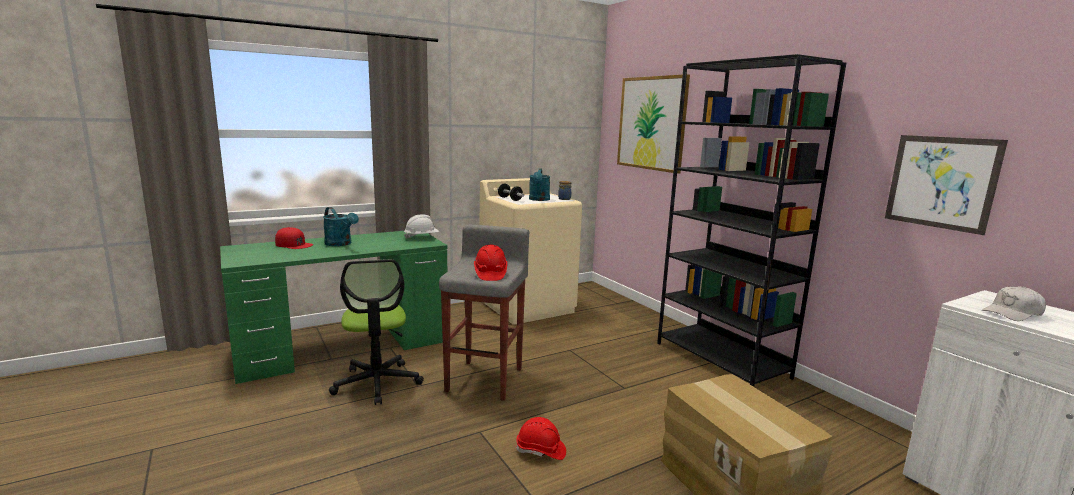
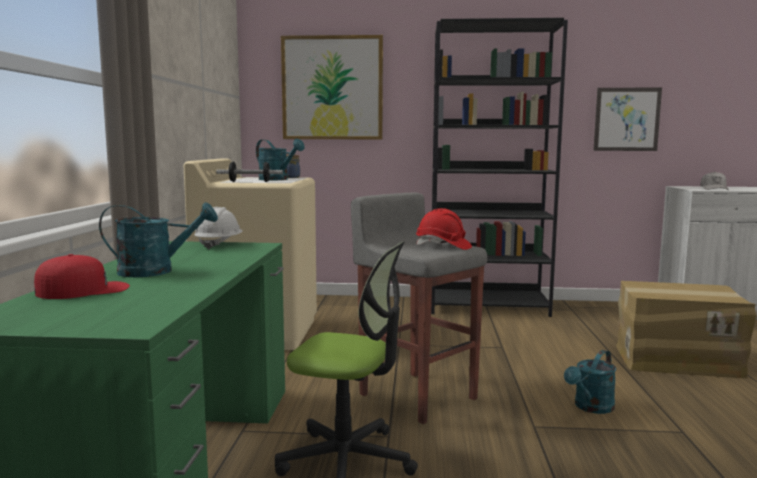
camera: 55 degrees left, 5 degrees down
(541, 451) = (591, 408): red hard hat -> turquoise watering can

